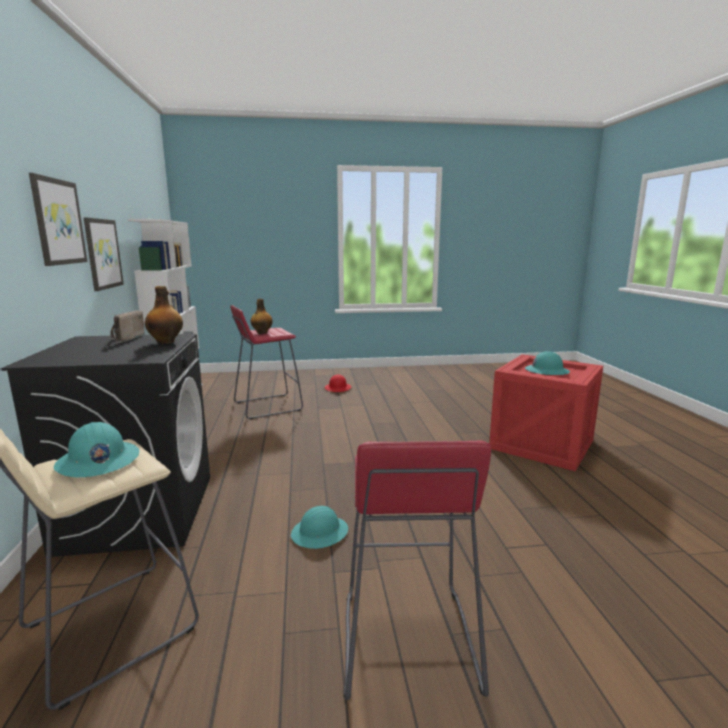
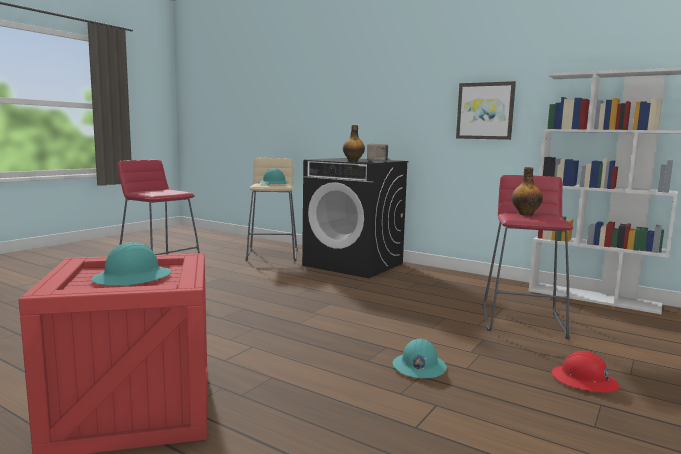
camera: 130 degrees right, 5 degrees down
(58, 222) = (425, 89): picture -> none
(320, 533) = (252, 283): turquoise hard hat -> turquoise hard hat (419, 367)

